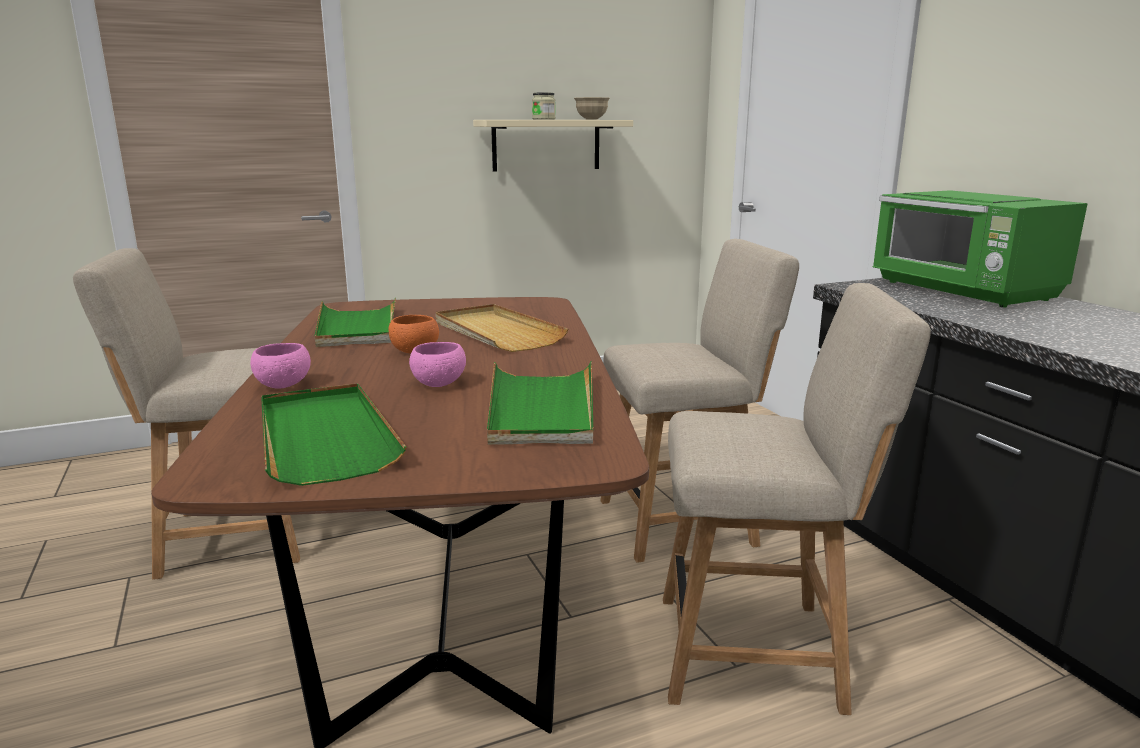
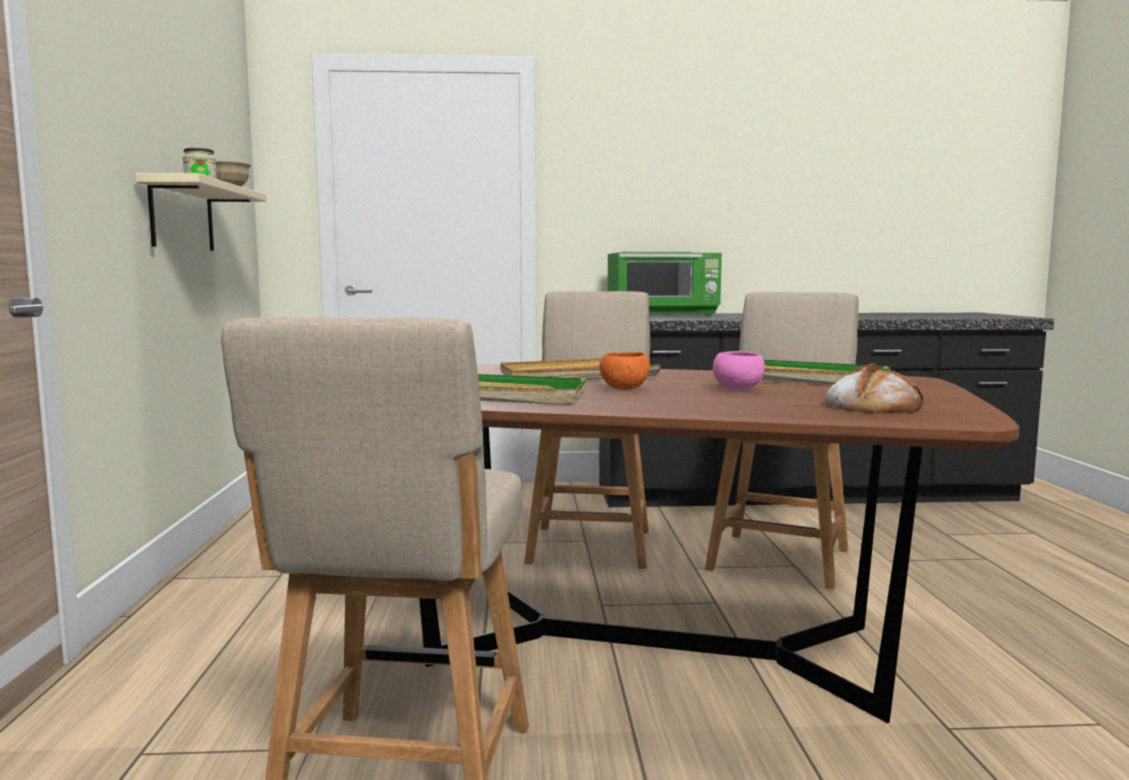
camera: 70 degrees left, 10 degrees down
(283, 385) = (717, 411): pink bowl -> none
(324, 437) = (872, 405): green tray -> bread

